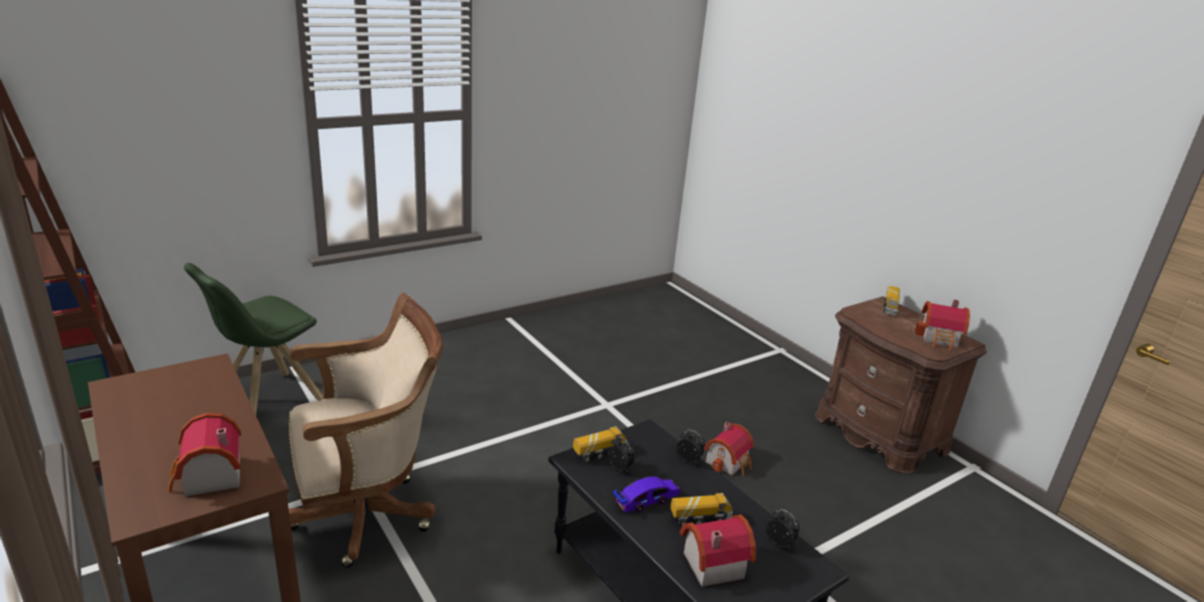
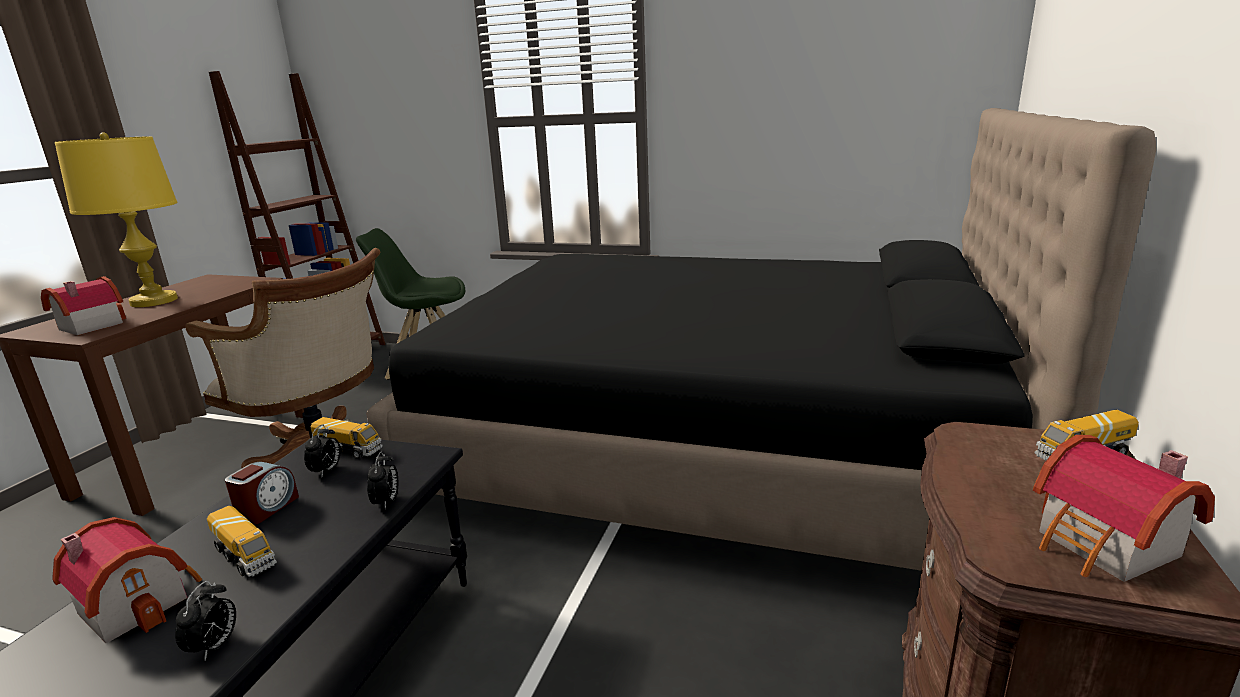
camera: 55 degrees right, 5 degrees down
(168, 429) = (154, 301): none -> yellow table lamp
(614, 372) = (711, 447): none -> black bed
(646, 500) = (267, 508): toy car -> alarm clock
(729, 462) = (658, 602): toy house -> none

